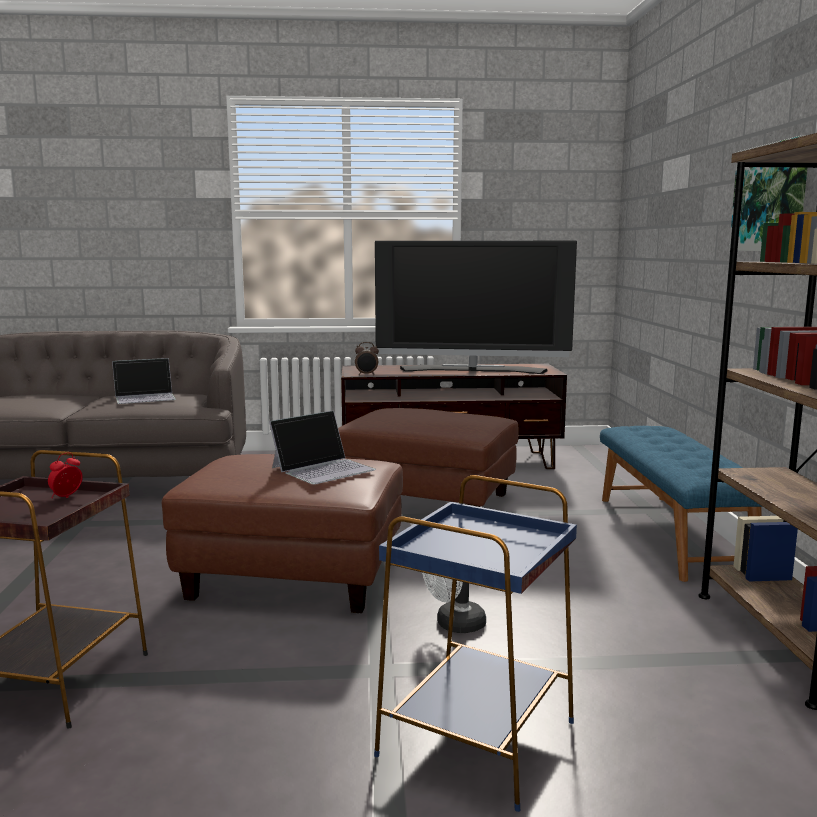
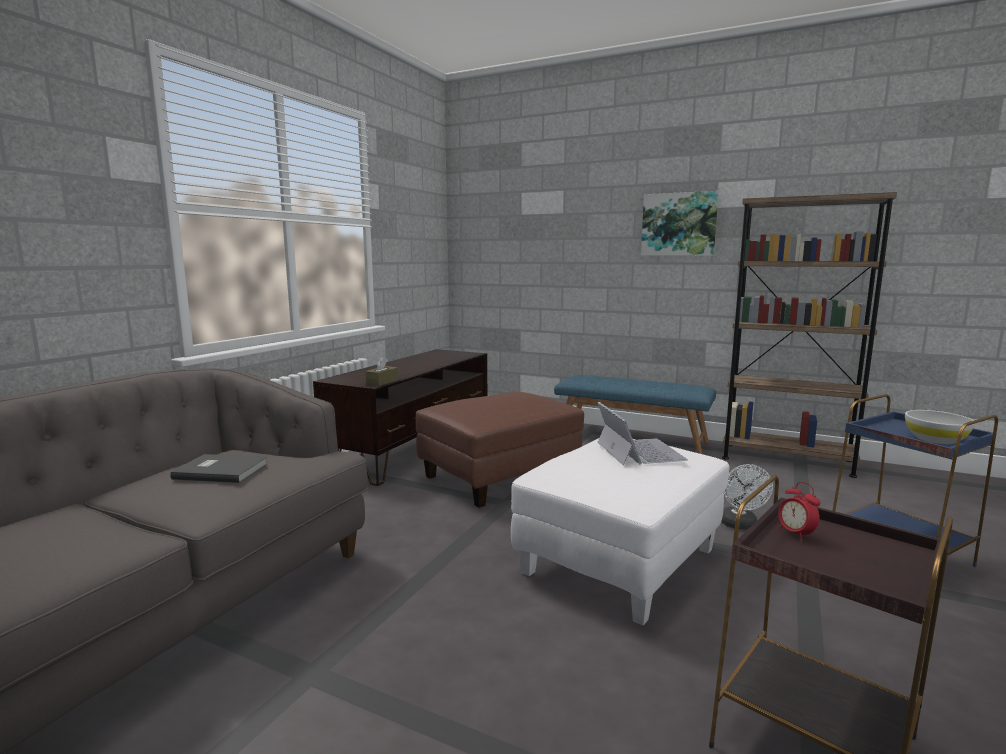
camera: 60 degrees left, 0 degrees up
(145, 397) = (221, 470): laptop -> grey book
(294, 578) = (620, 562): brown ottoman -> white ottoman
(366, 374) = (382, 382): alarm clock -> brown tissue box
(462, 552) = (935, 439): none -> white bowl
(473, 370) = (427, 362): television -> none

